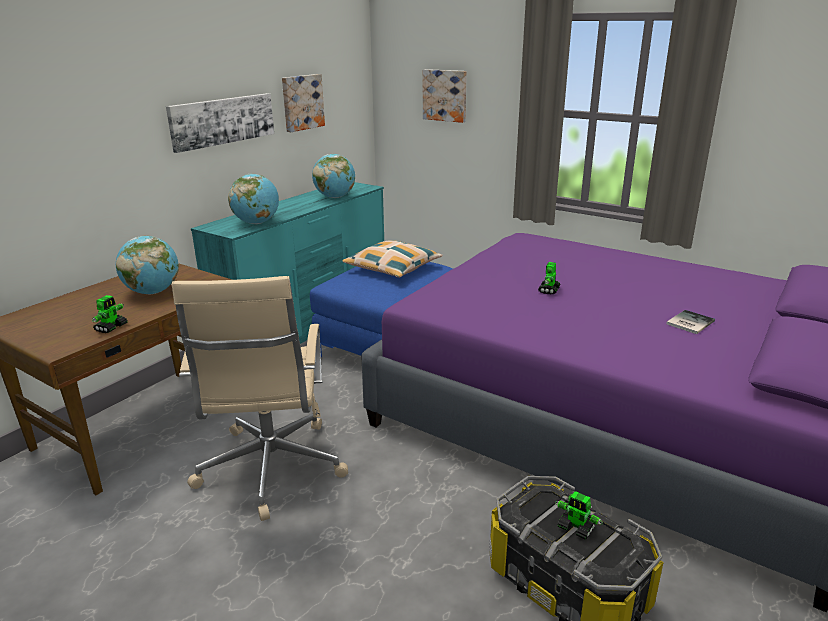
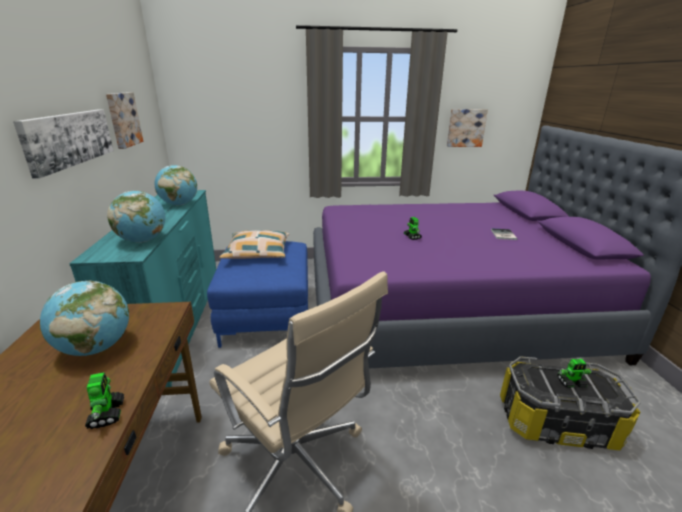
camera: 40 degrees left, 0 degrees up
(445, 95) = (236, 111): picture -> picture (465, 128)

